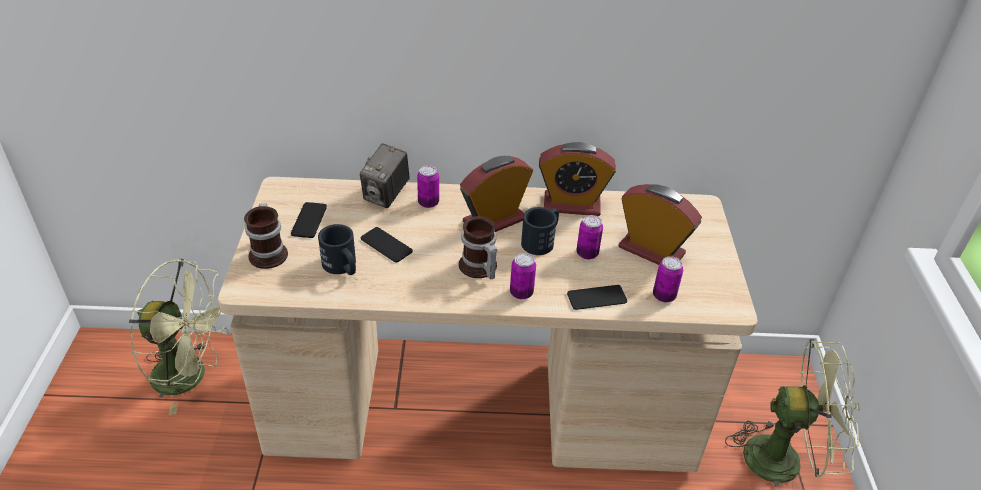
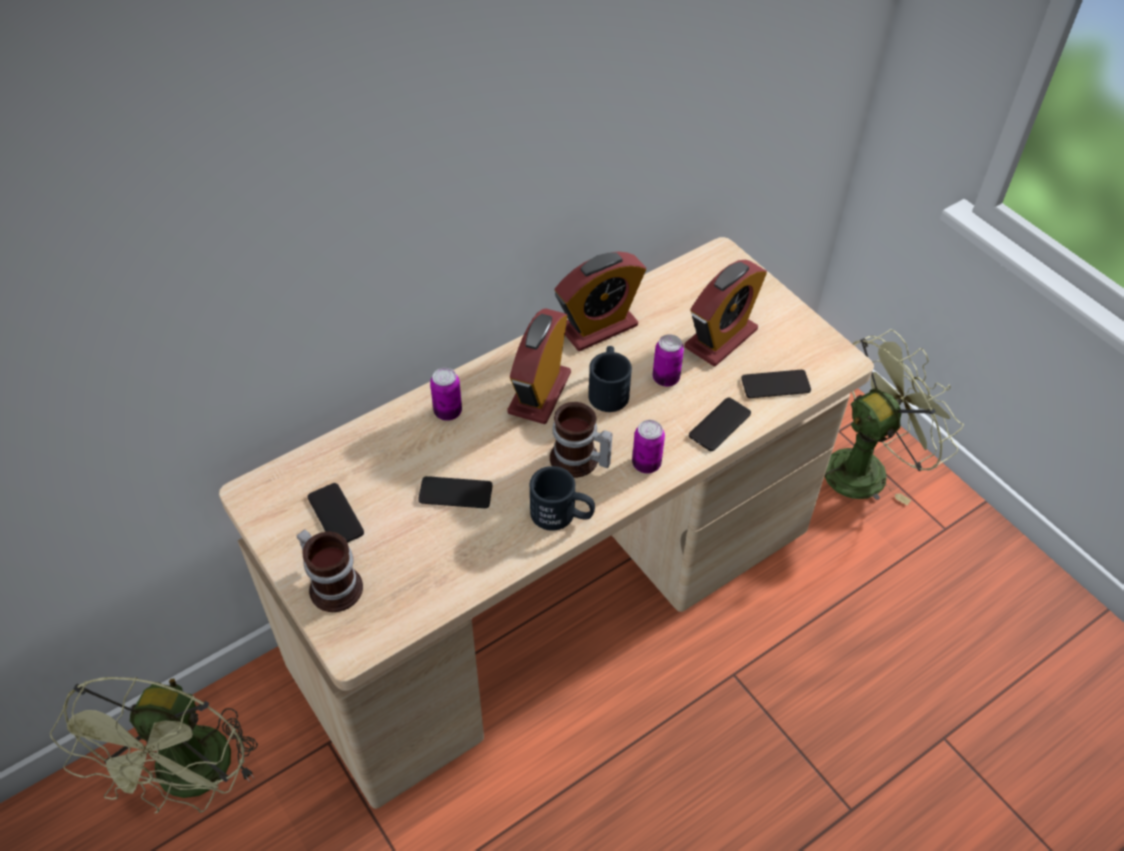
camera: 35 degrees left, 10 degrees up
(191, 376) = (191, 780): green fan -> green fan turned 120 degrees clockwise
(342, 267) = (435, 550): black mug -> black mug (562, 515)
(386, 195) = (391, 429): camera -> none
(651, 251) = (721, 338): alarm clock -> alarm clock turned 135 degrees clockwise
(664, 296) = (775, 385): can -> phone

